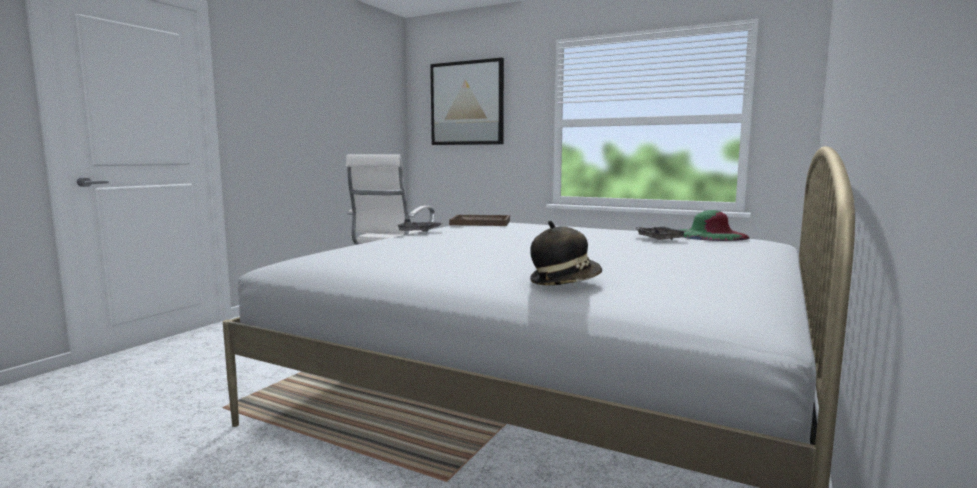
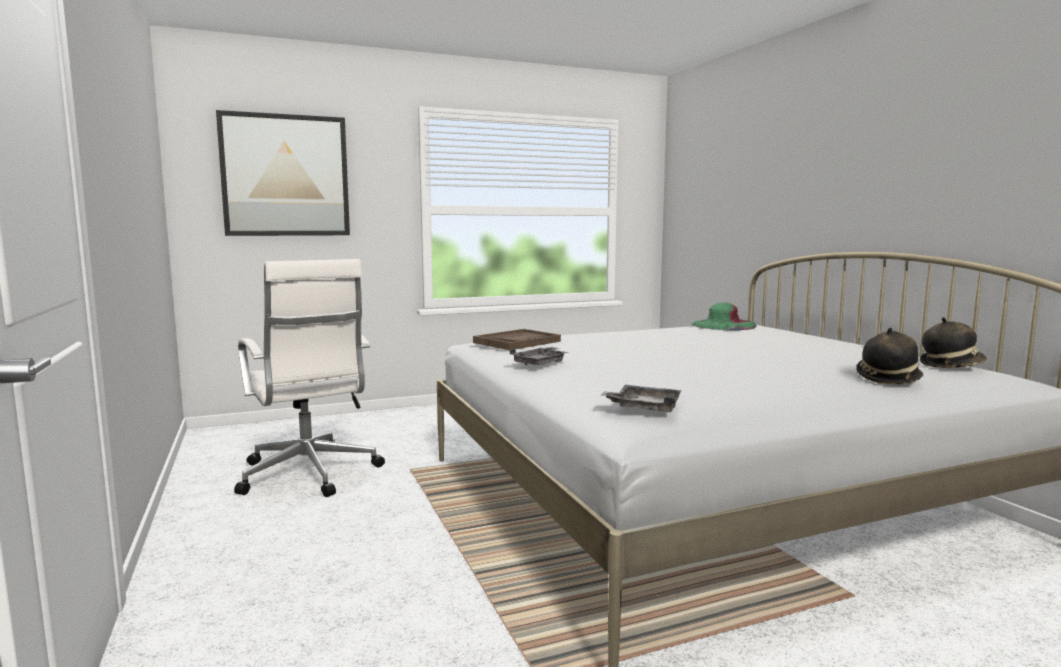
camera: 50 degrees left, 0 degrees up
(658, 239) = (723, 333): grey tray -> grey tray (644, 408)
(712, 292) = (951, 365): none -> hat

